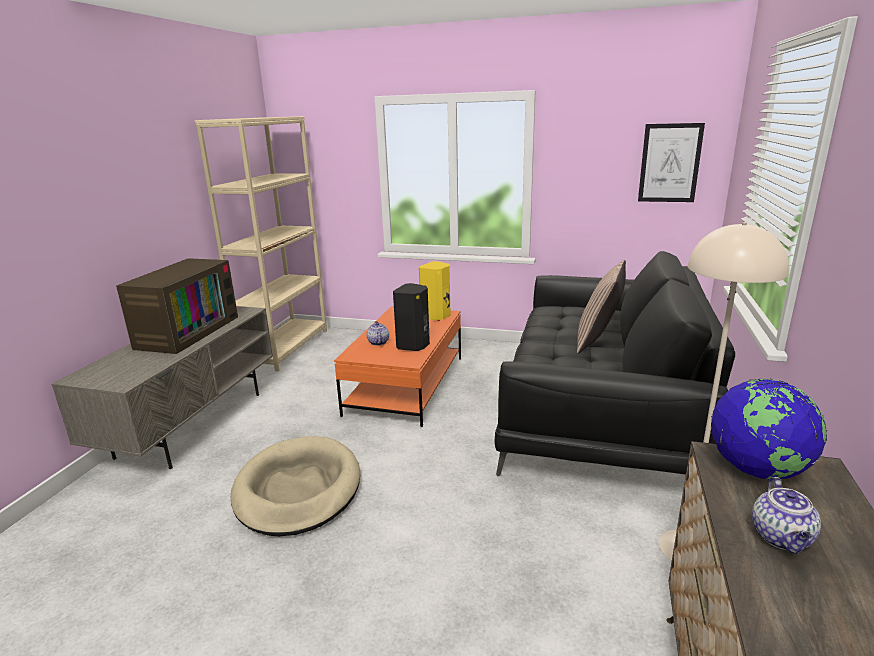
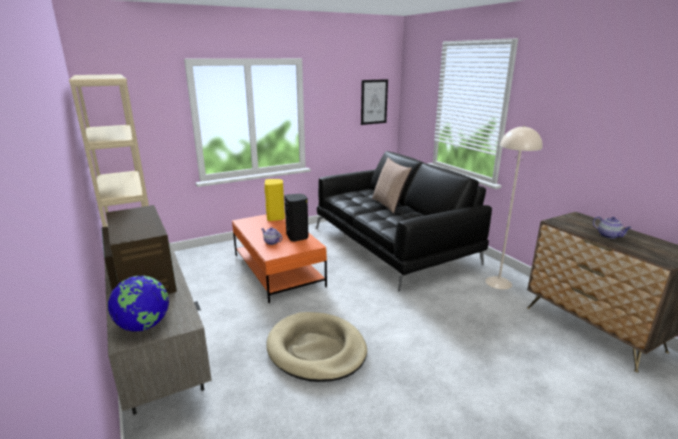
camera: 45 degrees left, 0 degrees up
(757, 469) = (569, 222): globe -> globe (144, 326)

